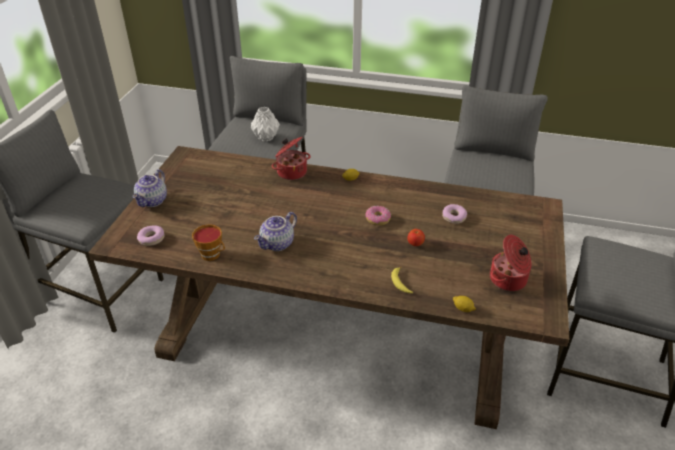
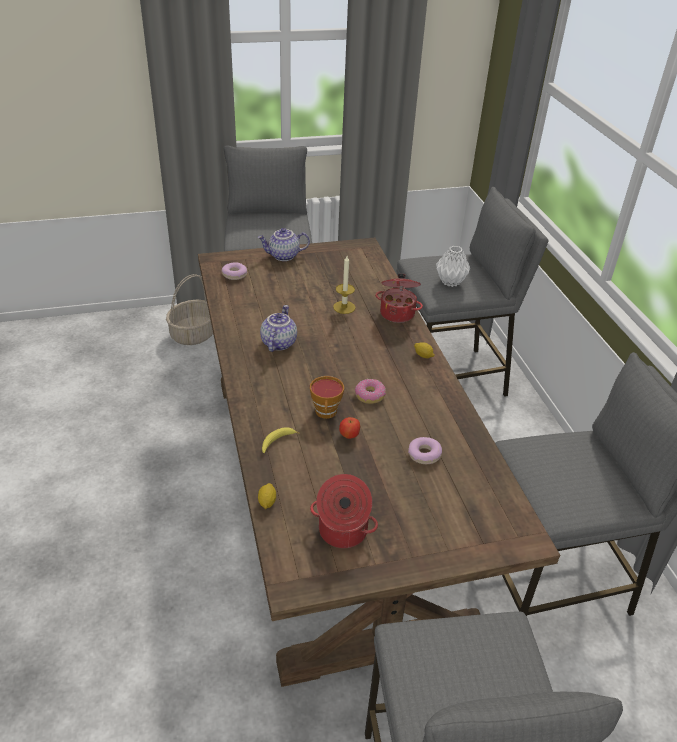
camera: 60 degrees right, 0 degrees up
(59, 353) = (193, 334): none -> basket
(212, 255) = (236, 312): cup -> cup (326, 413)
(260, 194) = (344, 307): none -> candle
(277, 244) = (278, 343): teapot -> teapot turned 90 degrees clockwise

